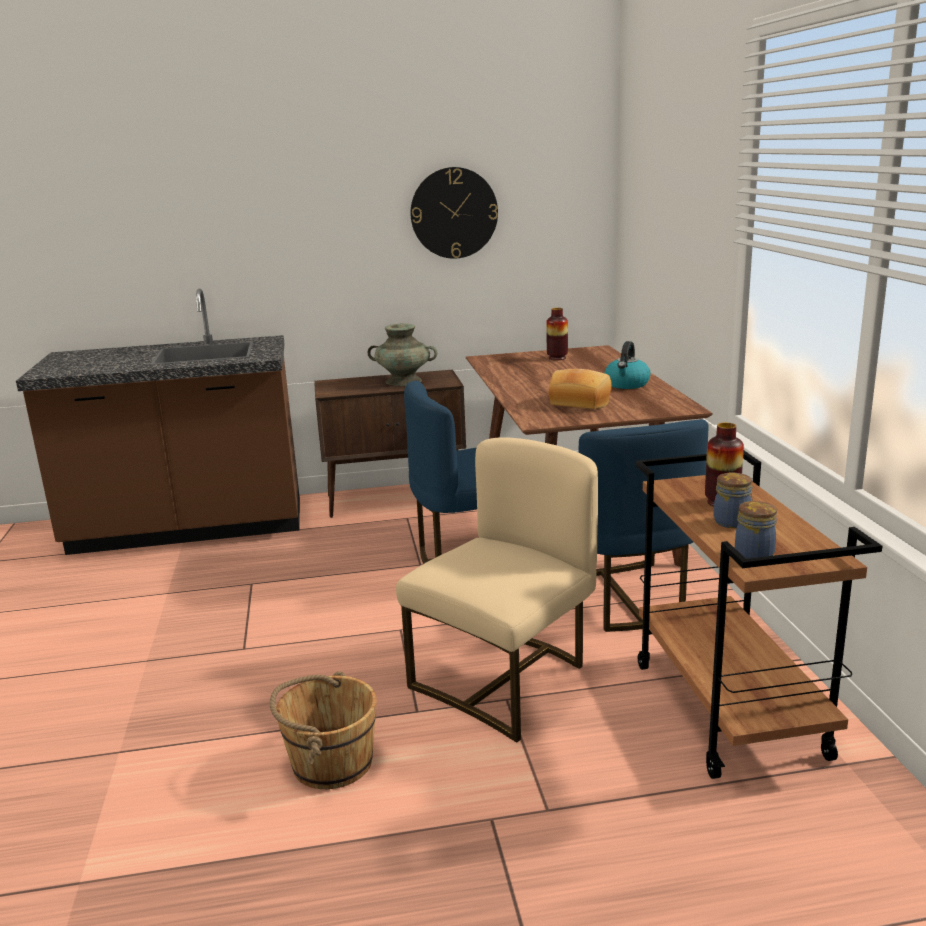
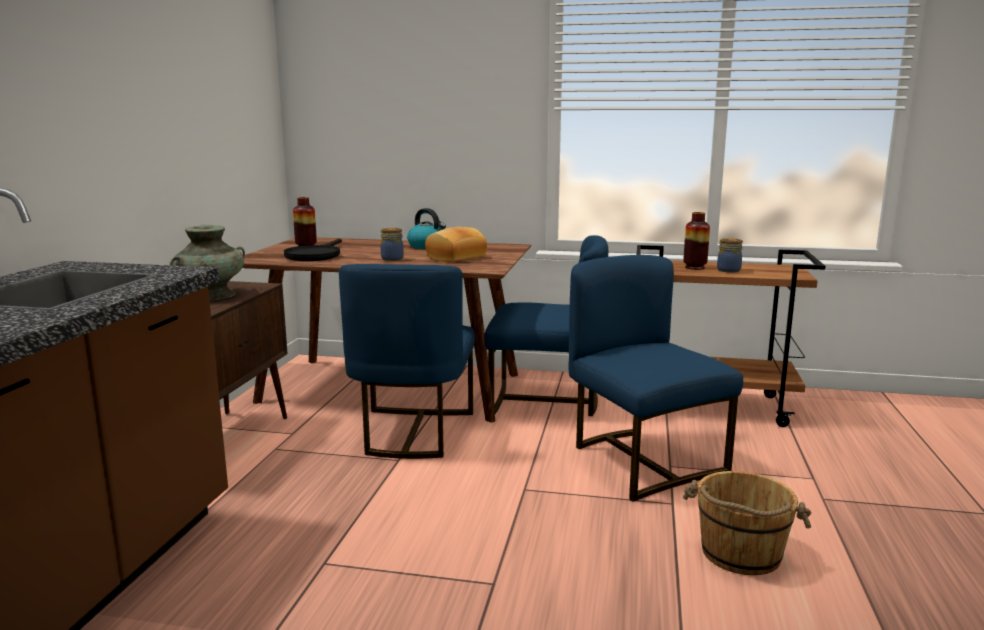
camera: 70 degrees left, 5 degrees down
(454, 213) = (191, 97): wall clock -> none
(506, 680) = (643, 461): beige chair -> blue chair
(526, 367) = (315, 255): none -> black frying pan
(755, 554) = (779, 274): jar -> jar (392, 259)

